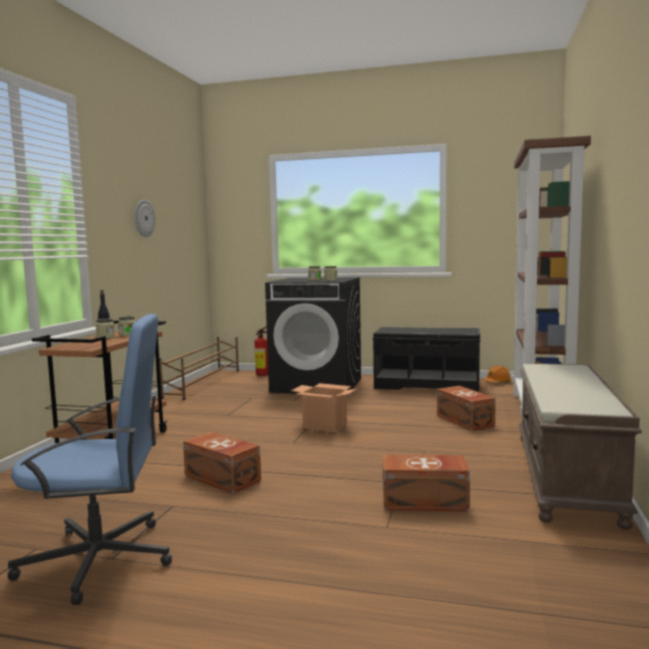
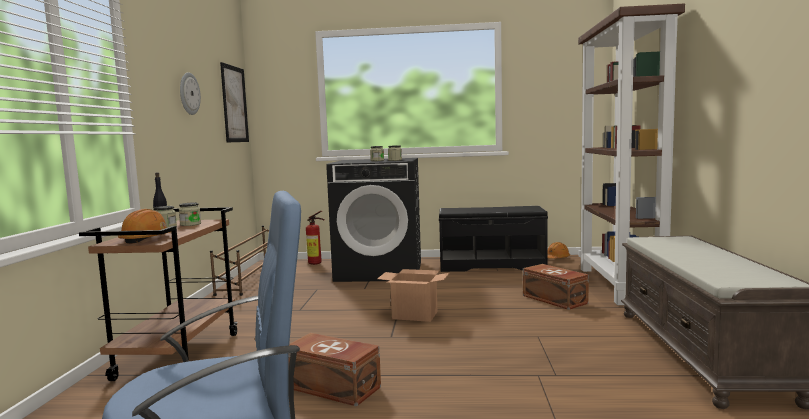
camera: 10 degrees left, 0 degrees up
(84, 346) = (147, 239): none -> orange hard hat
(192, 224) = (234, 104): none -> picture
(425, 502) = (581, 396): brown storage box -> none

